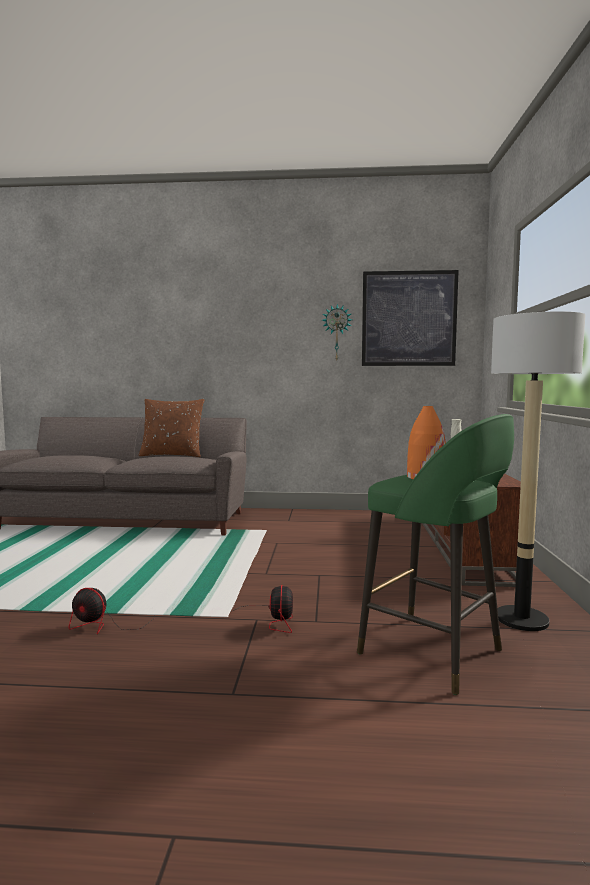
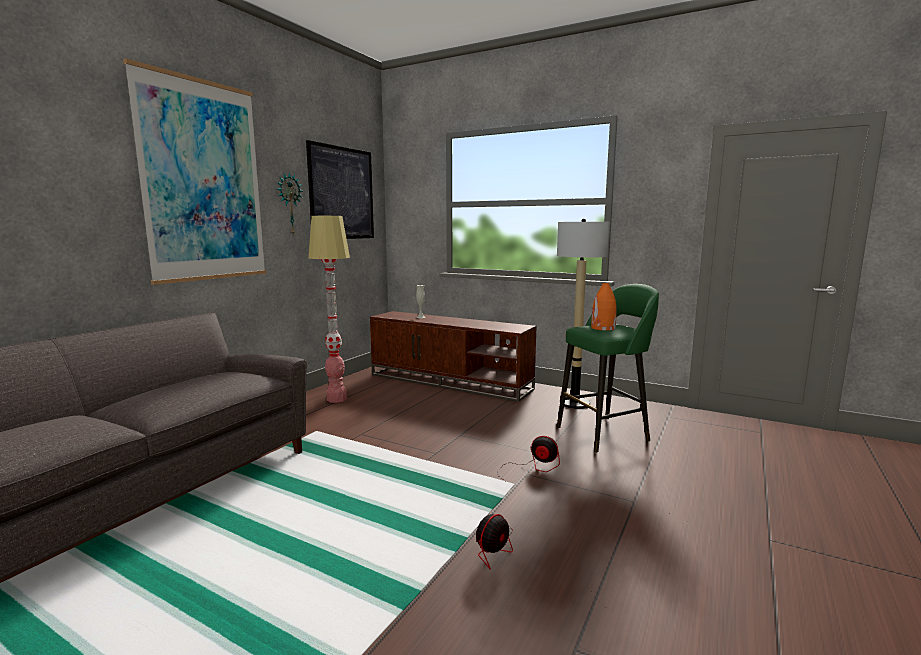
camera: 65 degrees left, 5 degrees up
(172, 455) = (163, 383): brown pillow -> none
(255, 319) = (203, 182): none -> picture
(338, 520) = (336, 399): none -> floor lamp

